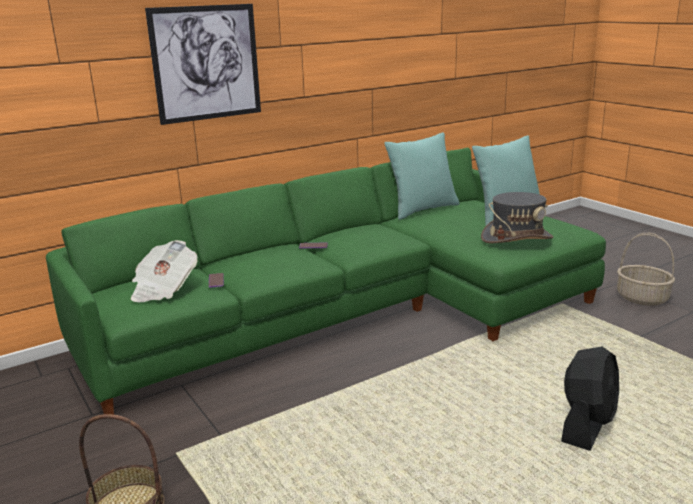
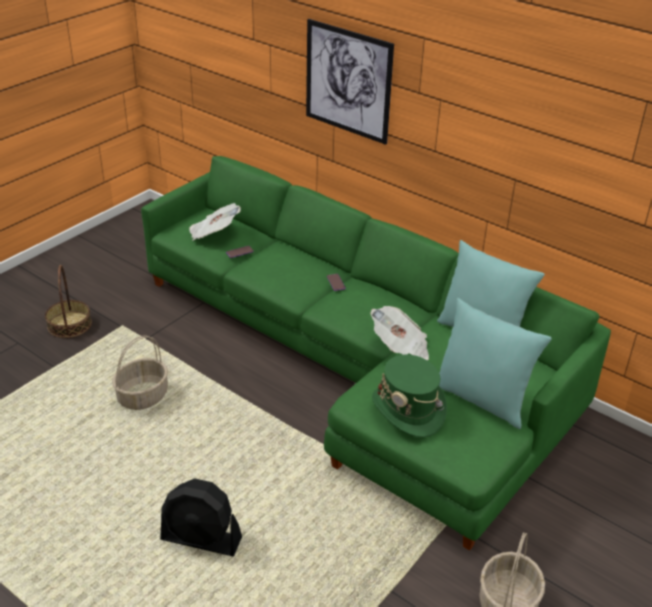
camera: 70 degrees right, 15 degrees up
(337, 446) = (143, 396): none -> basket
(430, 232) = (400, 347): none -> newspaper
(516, 238) = (408, 409): grey hat -> green hat

